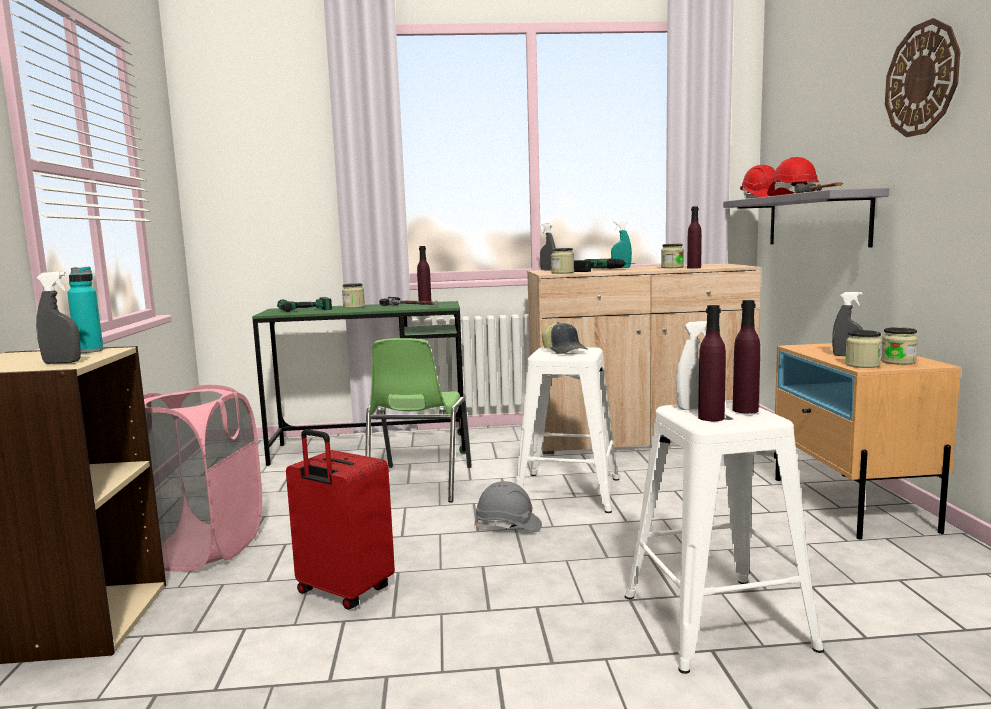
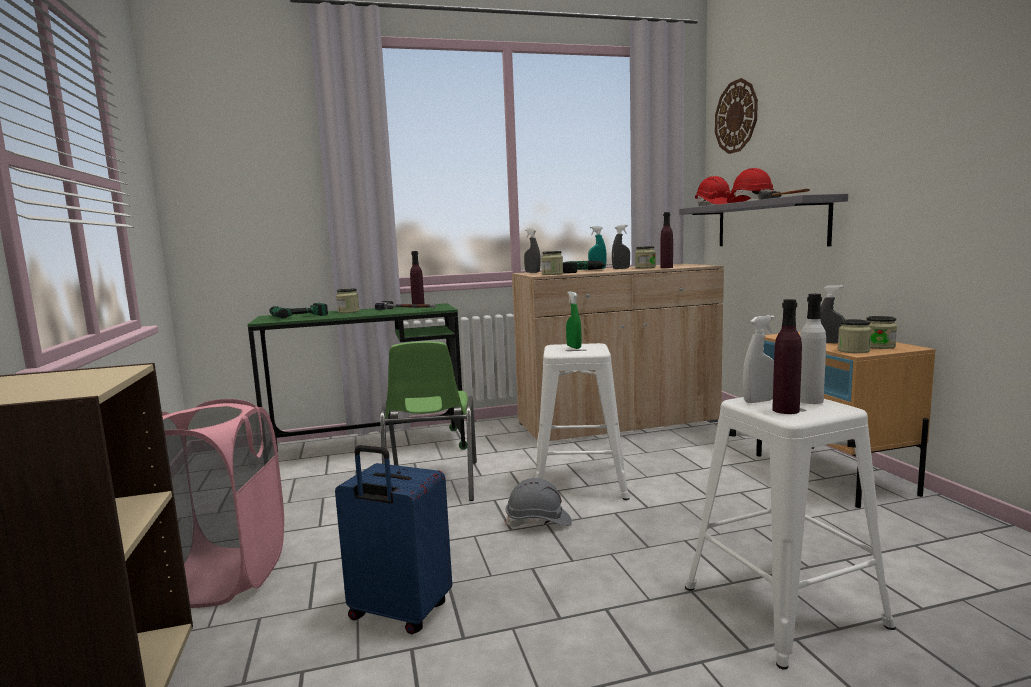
camera: 10 degrees left, 0 degrees up
(62, 362) = (73, 388): grey spray bottle -> grey spray bottle (621, 268)
(89, 351) = (98, 371): turquoise bottle -> none
(343, 592) = (398, 613): red suitcase -> blue suitcase
(564, 350) = (574, 347): cap -> green spray bottle
(745, 410) = (810, 400): purple bottle -> white bottle
(922, 79) = (882, 97): wall clock -> wall clock (736, 116)

